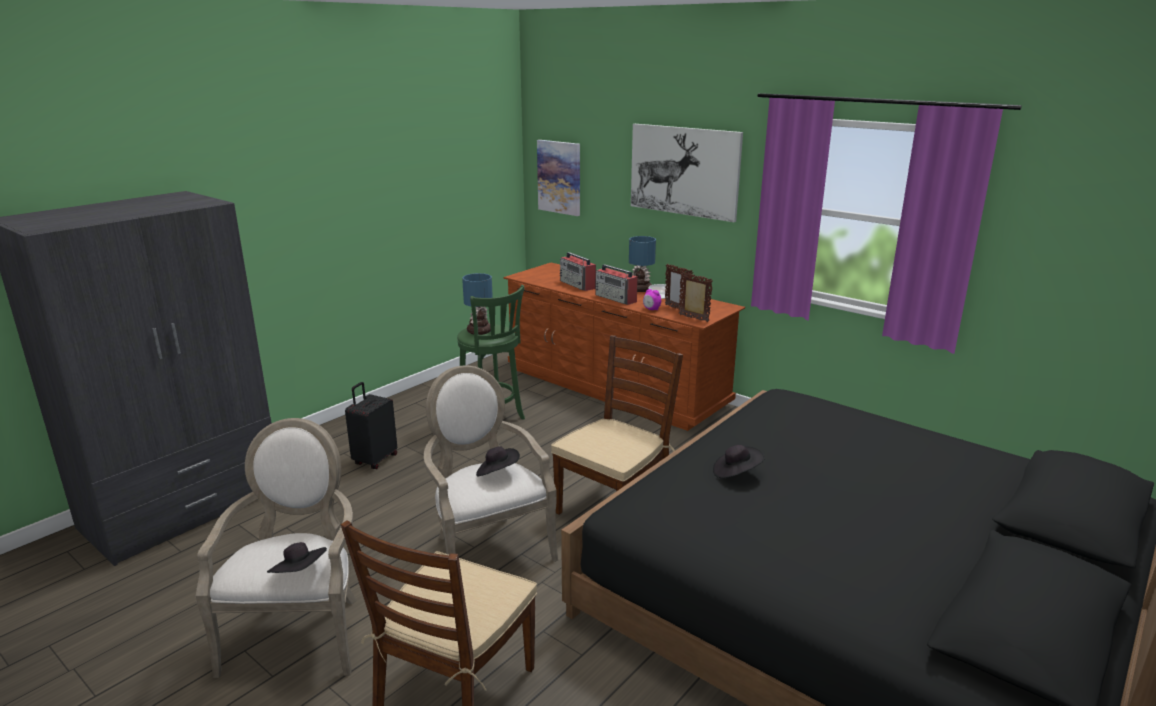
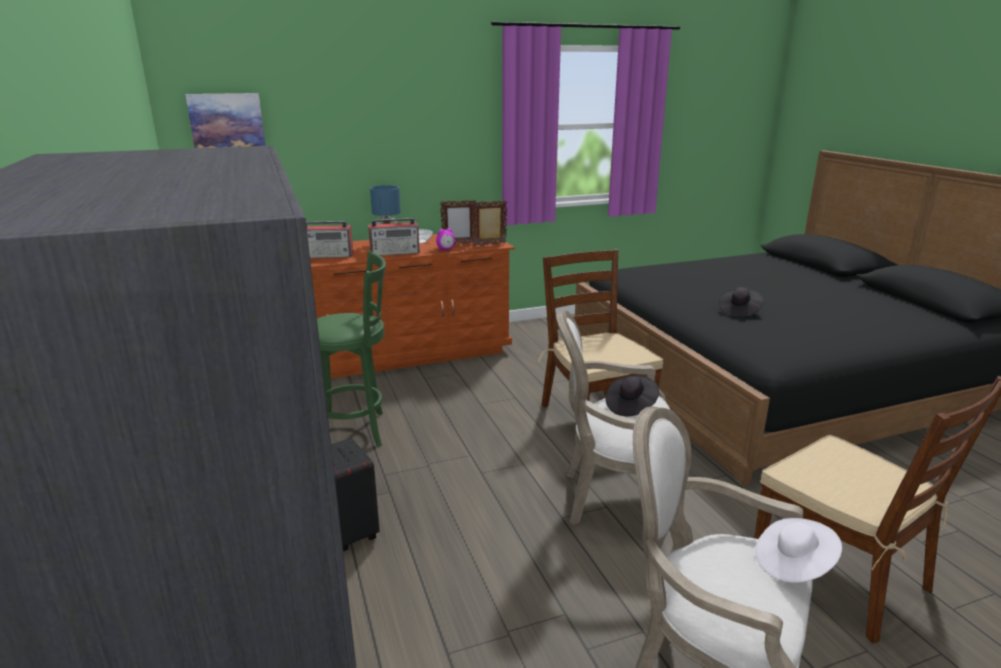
camera: 60 degrees left, 0 degrees up
(300, 573) = (793, 564): black hat -> white hat
(479, 331) = (337, 324): table lamp -> none
(684, 171) = (408, 109): picture -> none

